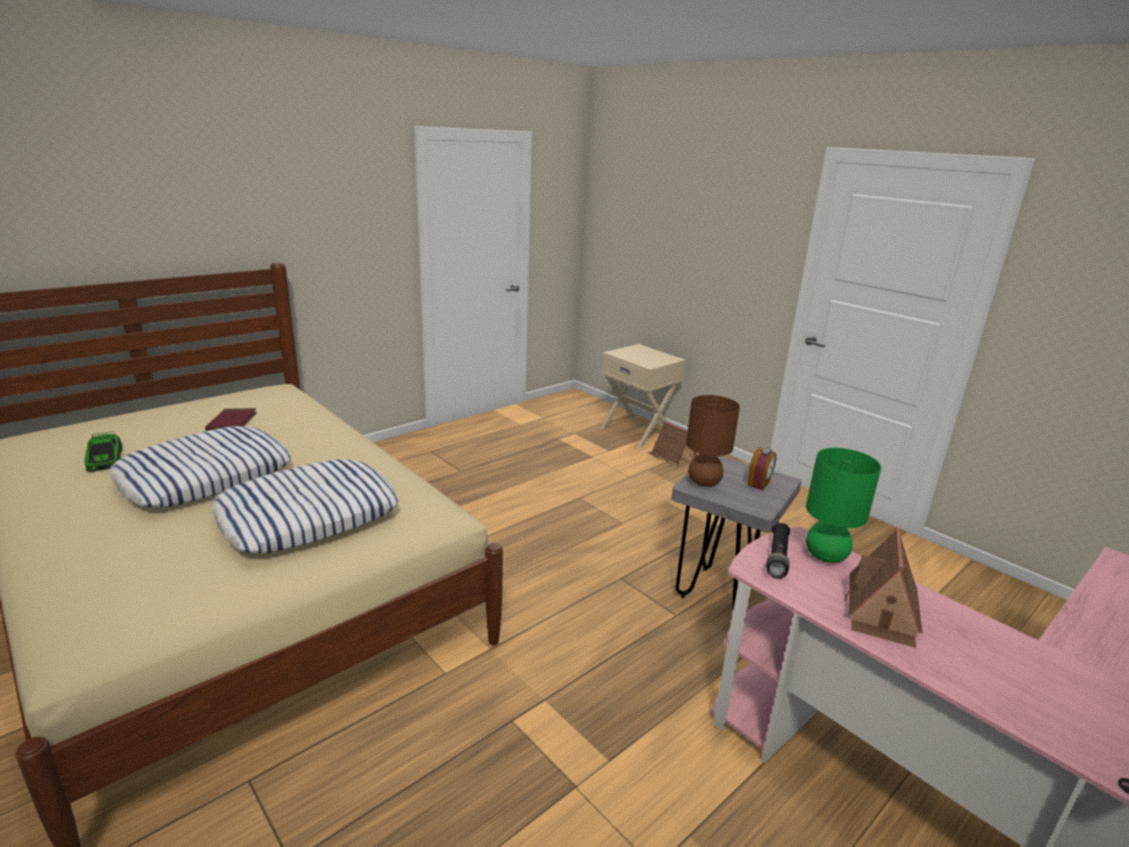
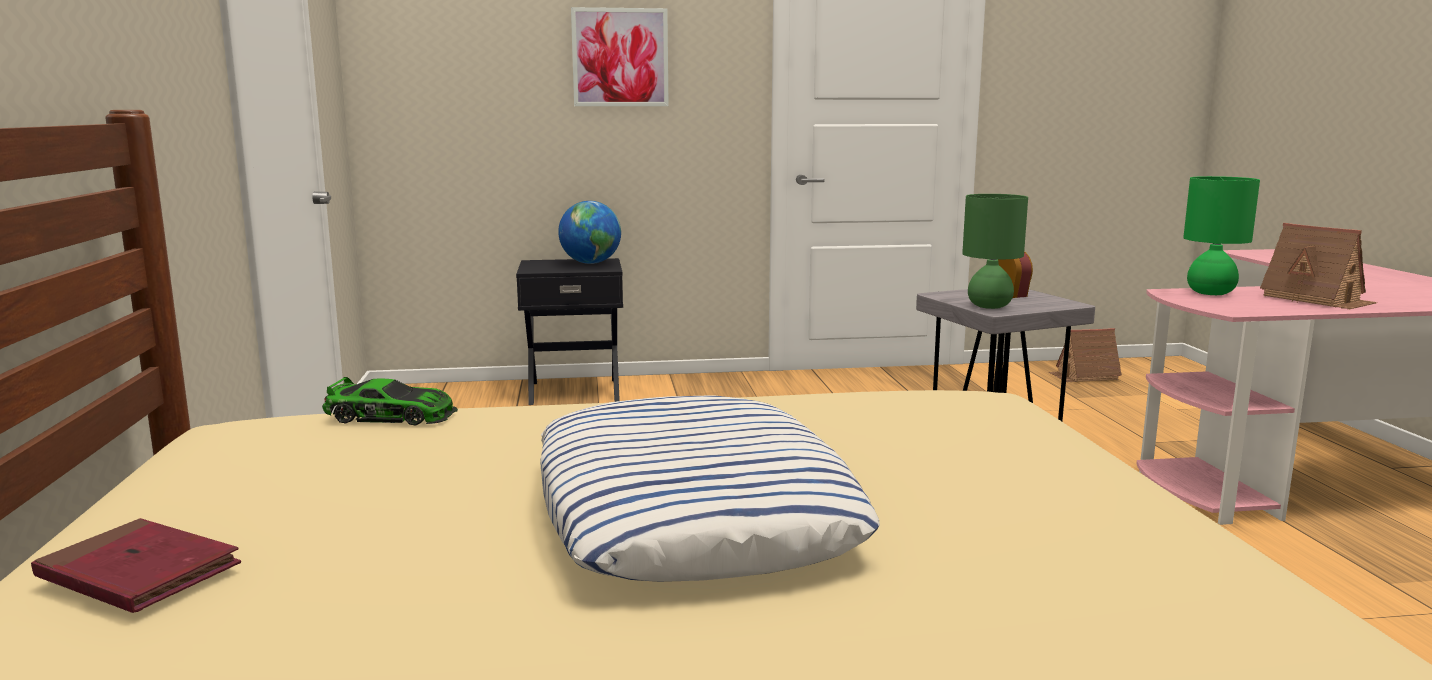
camera: 55 degrees left, 10 degrees down
(105, 458) = (392, 615): toy car -> toy car (392, 416)
(232, 422) = (401, 466): red book -> red book (138, 573)
(308, 515) = (959, 452): pillow -> none
(637, 431) = (574, 391): beige nightstand -> black nightstand
(657, 358) = (590, 263): none -> globe
(671, 456) = (670, 395): toy house -> toy house (1084, 376)
(703, 481) = (988, 306): brown table lamp -> green table lamp
(710, 226) = (620, 57): none -> picture
(777, 557) = (1211, 302): black flashlight -> none

